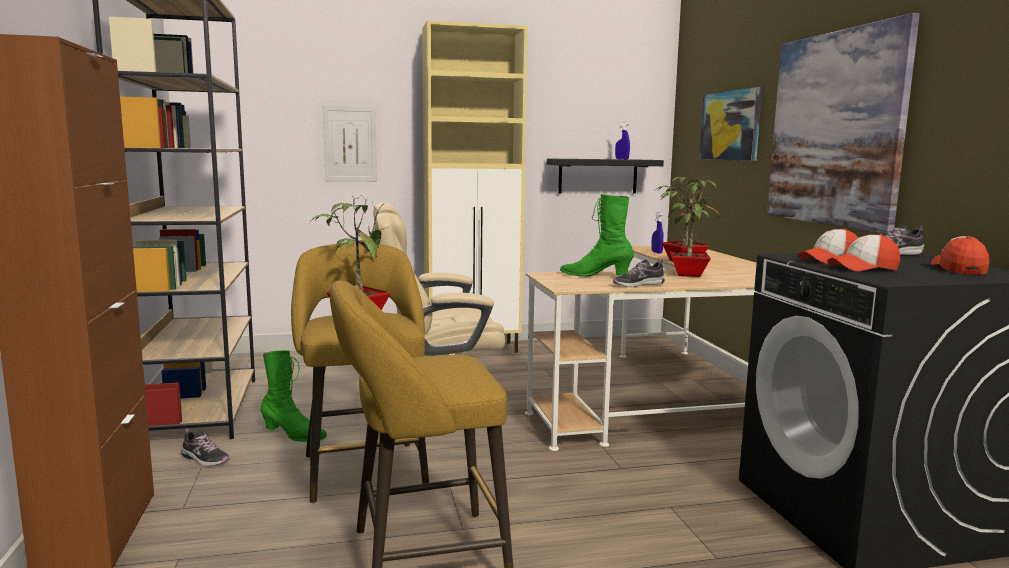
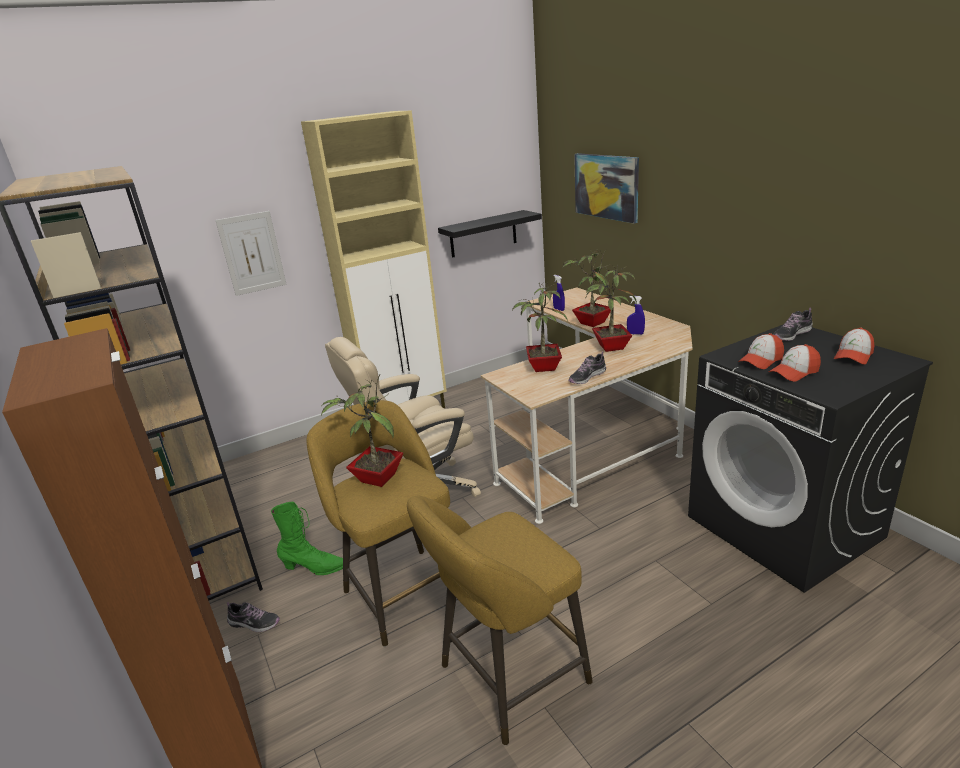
camera: 15 degrees left, 15 degrees up
(595, 275) = (542, 367): green boot -> potted plant
(622, 159) = (505, 218): blue spray bottle -> blue spray bottle (635, 333)
(835, 129) = (718, 209): picture -> none
(958, 269) = (853, 356): cap -> cap turned 135 degrees counterclockwise

